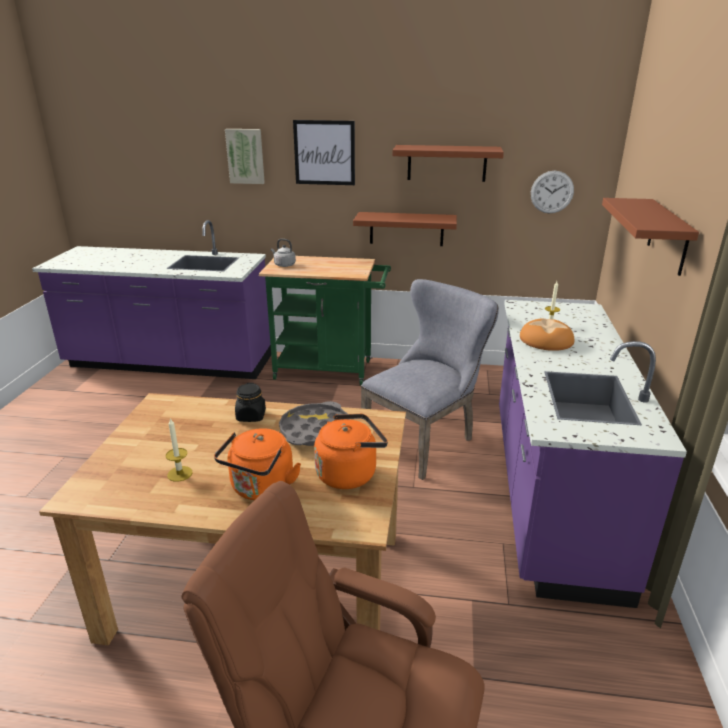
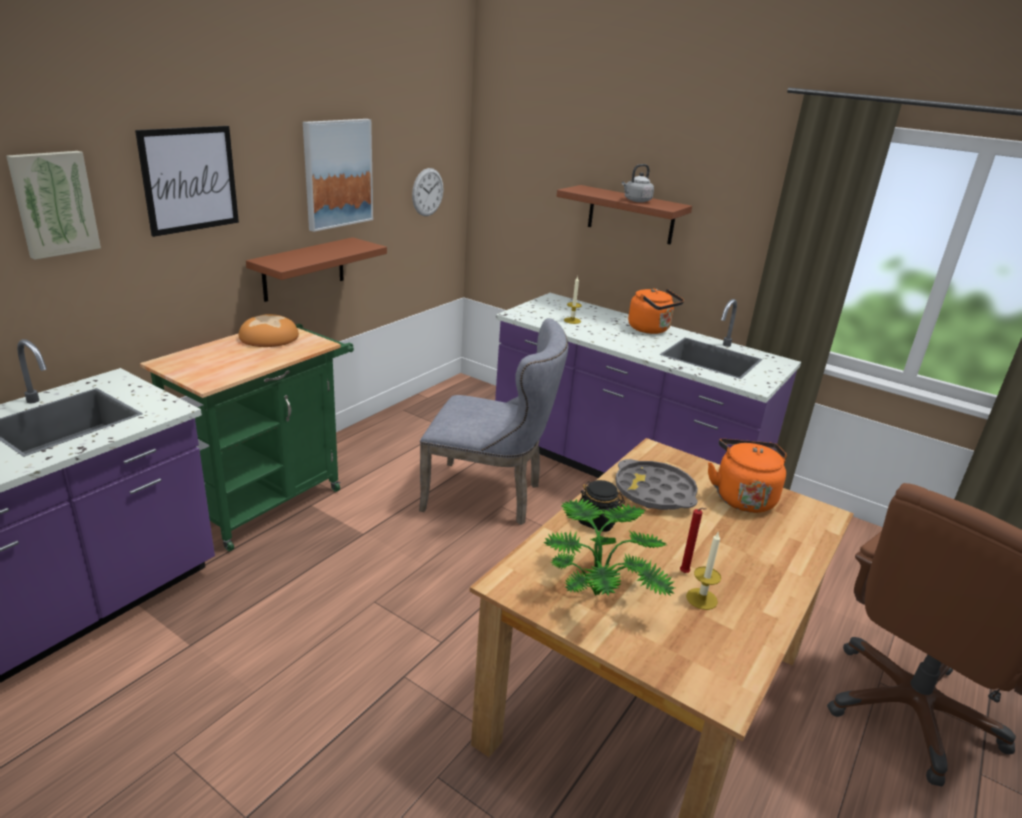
camera: 65 degrees left, 0 degrees up
(167, 433) = (601, 590): none -> potted plant
(207, 462) = (685, 574): none -> red candle
(261, 489) = (751, 551): orange kettle -> orange kettle (651, 329)
(283, 265) = (199, 370): grey kettle -> grey kettle (636, 201)
(424, 440) = (490, 496): grey chair -> grey chair turned 120 degrees clockwise
(447, 163) = (337, 173): brown shelf -> picture
(546, 340) = (603, 333): bread -> bread (269, 337)

